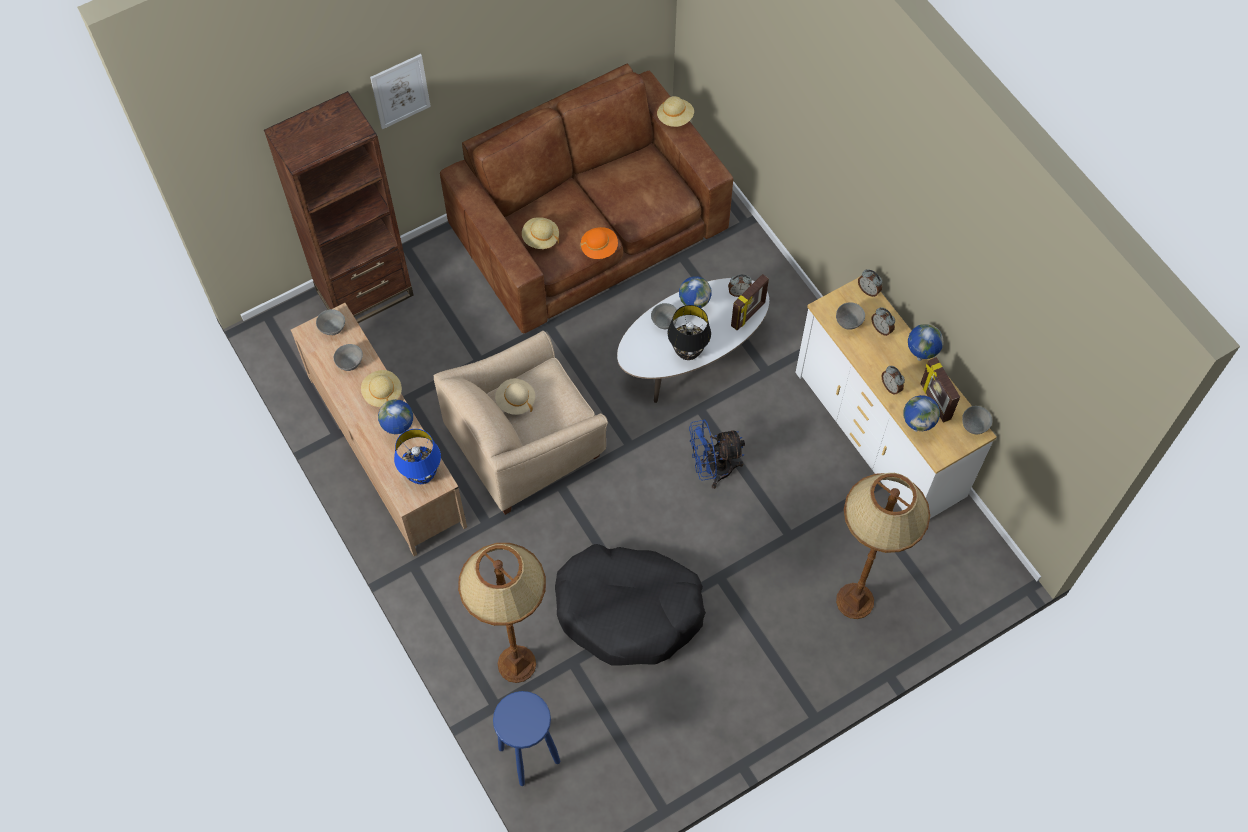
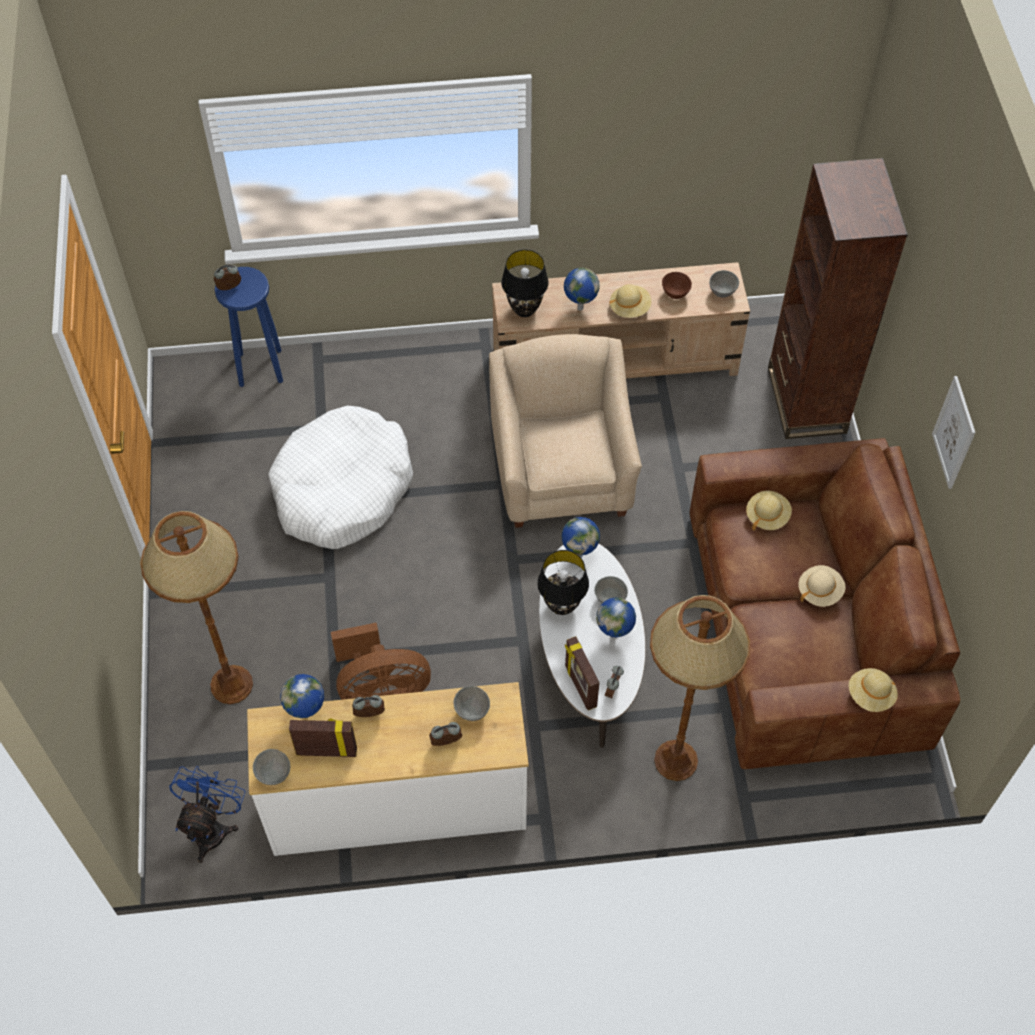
camera: 115 degrees right, 5 degrees down
(350, 364) = (675, 294): grey bowl -> brown bowl
(400, 91) = (918, 315): picture -> picture (954, 433)
(422, 475) = (525, 310): blue table lamp -> black table lamp
(515, 401) = (577, 424): beige hat -> beige hat (819, 591)
(517, 664) = (345, 387): brown floor lamp -> brown floor lamp (675, 761)
(599, 248) = (730, 566): orange hat -> none
(628, 610) = (342, 489): black dog bed -> white dog bed
(712, 469) = (446, 621): blue fan -> blue fan (213, 827)
(796, 488) = (381, 689): none -> brown fan
(868, 290) = (503, 755): alarm clock -> alarm clock (229, 288)
(919, 358) = (388, 763): globe -> globe (579, 554)

